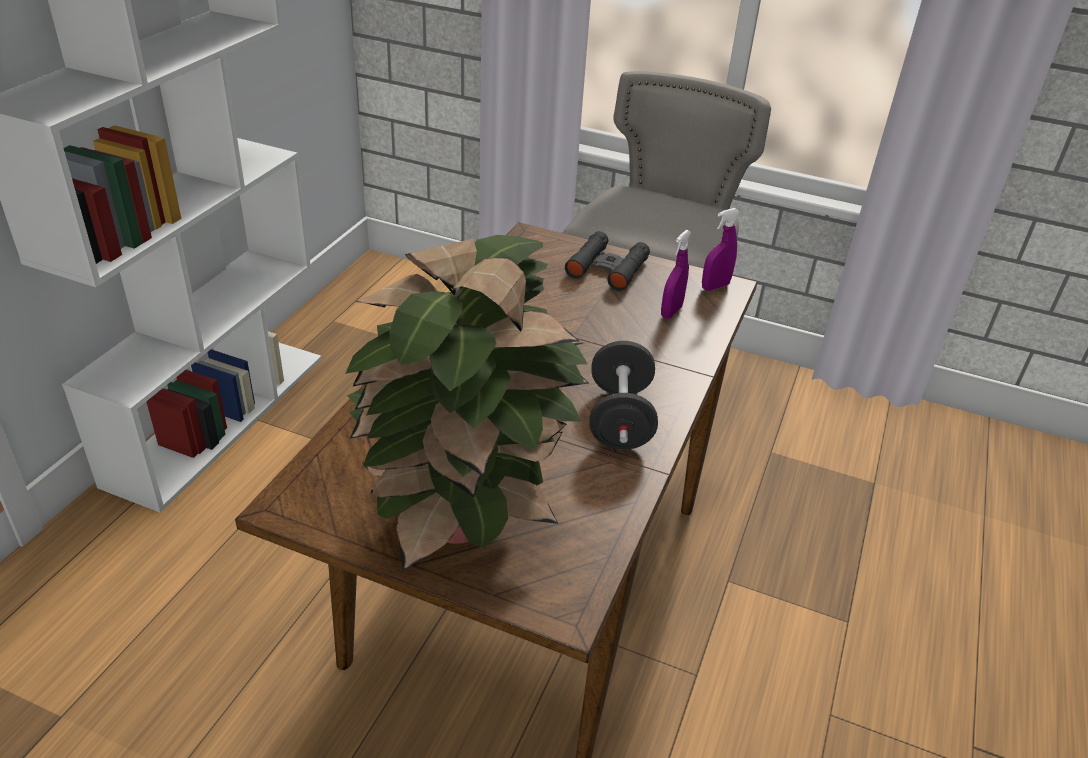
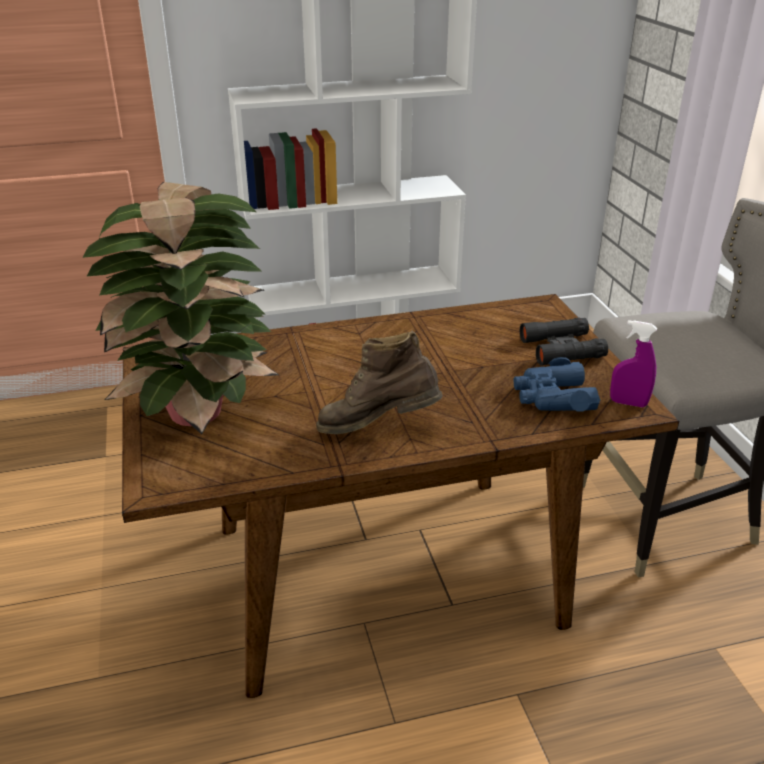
camera: 55 degrees right, 5 degrees down
(619, 419) = (378, 429): black dumbbell -> brown boot
(671, 312) = (553, 397): purple spray bottle -> blue binoculars

